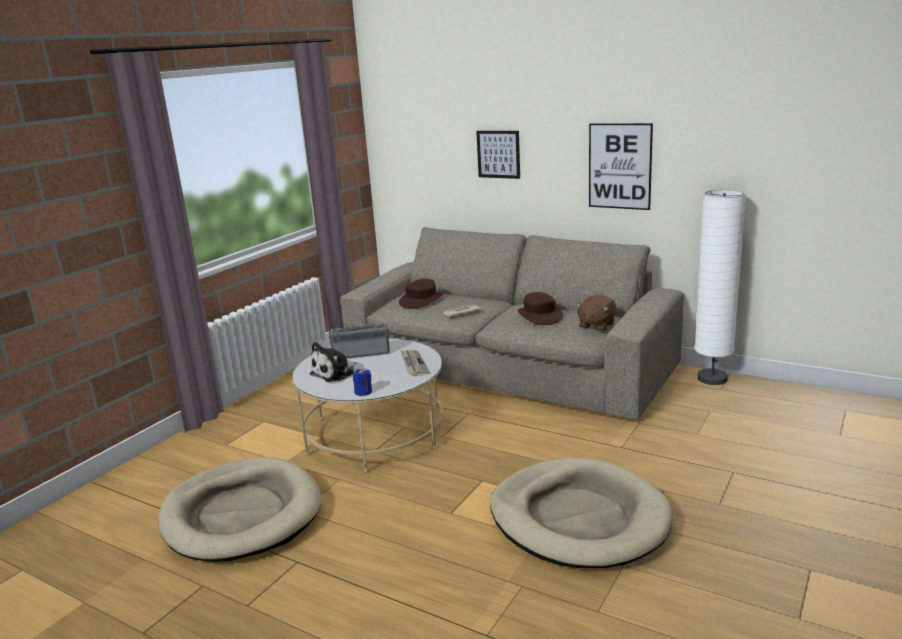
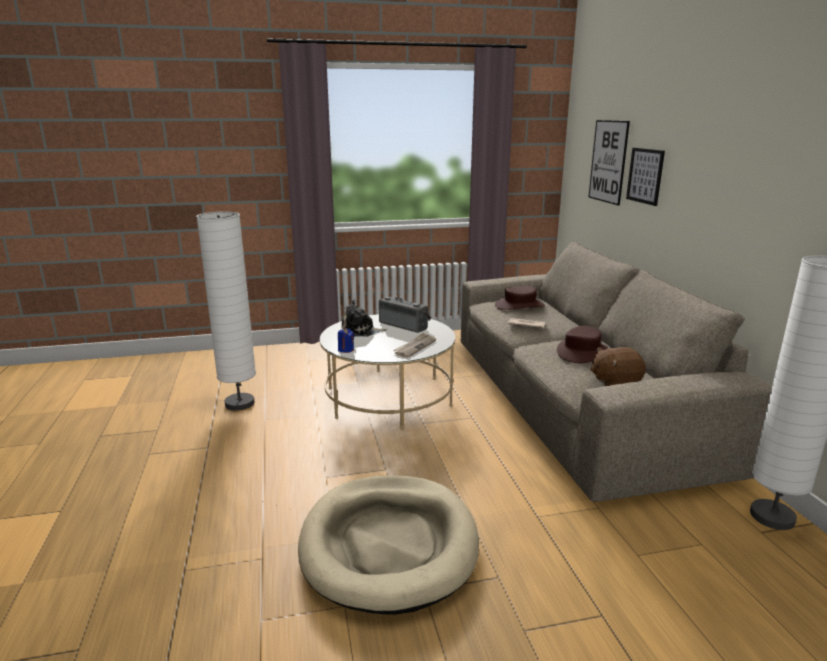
camera: 45 degrees right, 0 degrees up
(241, 514) = (239, 403): beige dog bed -> white floor lamp
(619, 166) = (745, 206): picture -> picture (608, 161)

